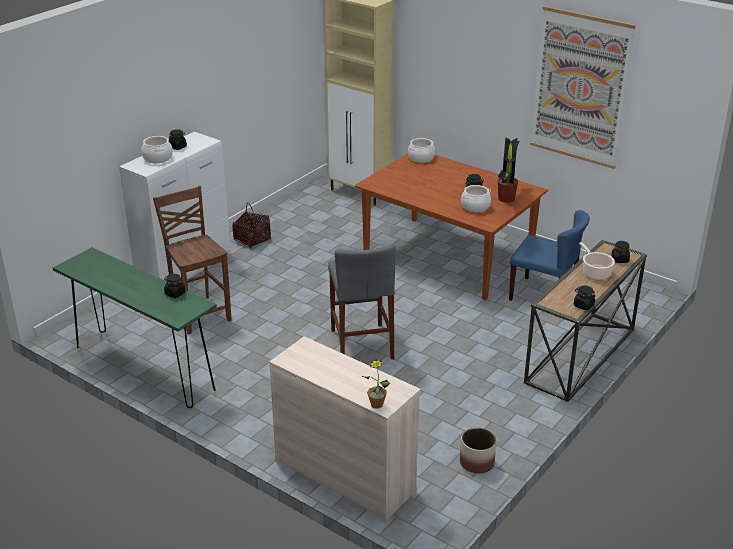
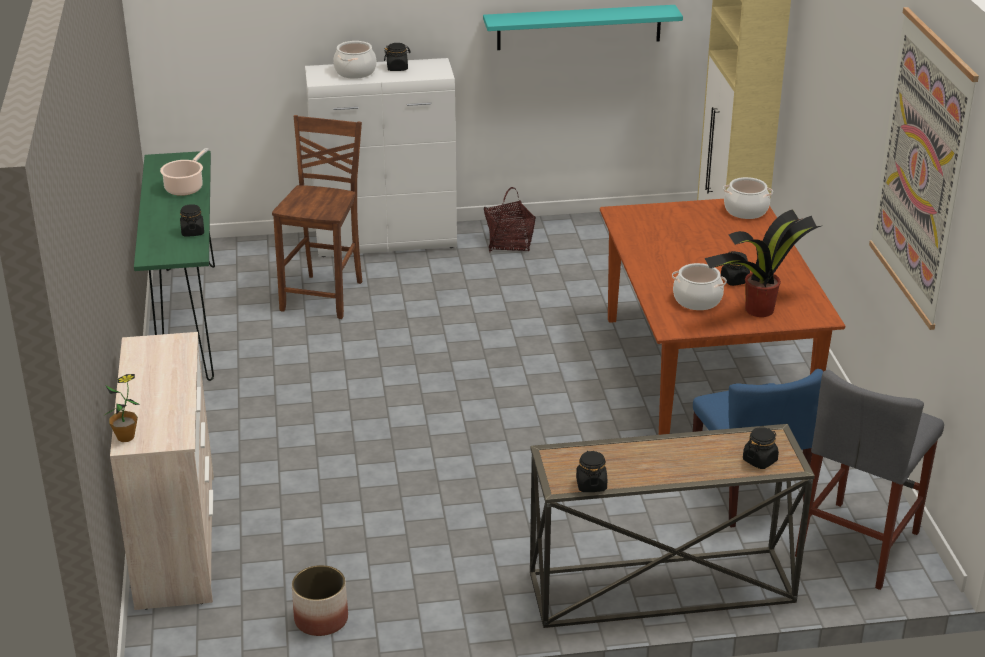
camera: 45 degrees right, 0 degrees up
(252, 88) = (579, 27): none -> turquoise shelf
(361, 344) = (427, 418): grey stool -> grey stool (858, 544)
(595, 273) = (690, 457): cooking pot -> cooking pot (185, 187)

